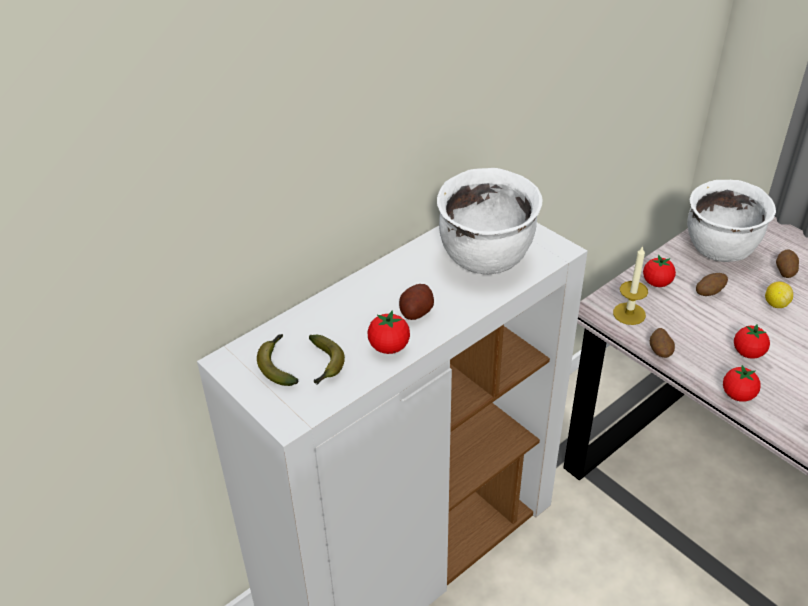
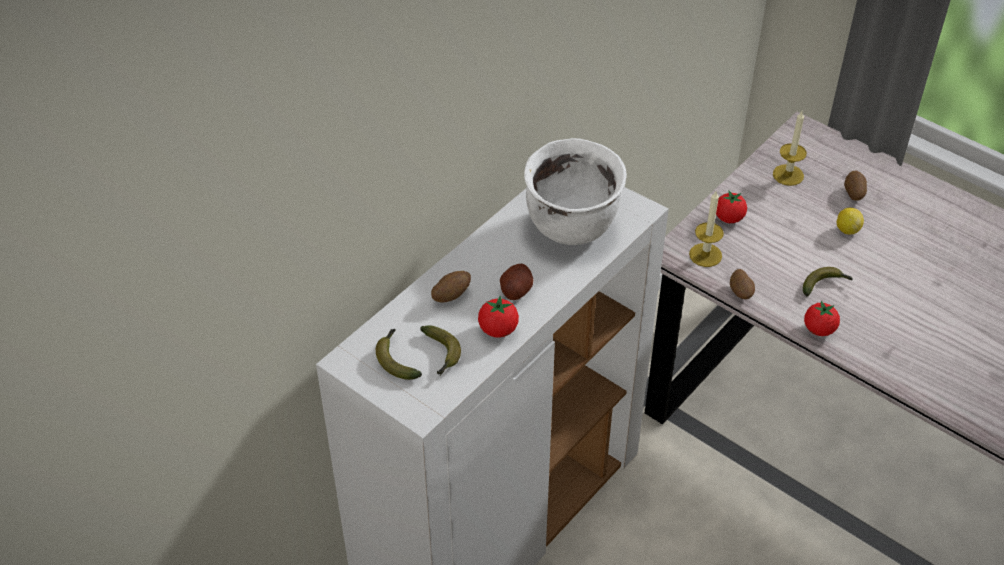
camera: 10 degrees left, 5 degrees up
(709, 292) = (781, 224): potato -> potato (451, 296)
(720, 250) = (788, 175): white cooking pot -> candle
(748, 353) = (825, 285): tomato -> banana

